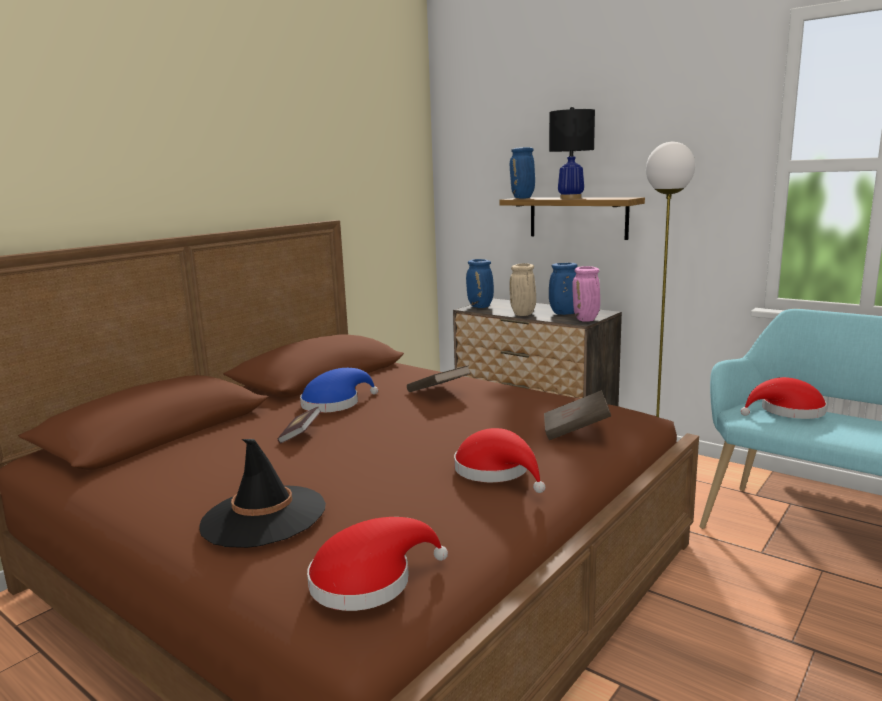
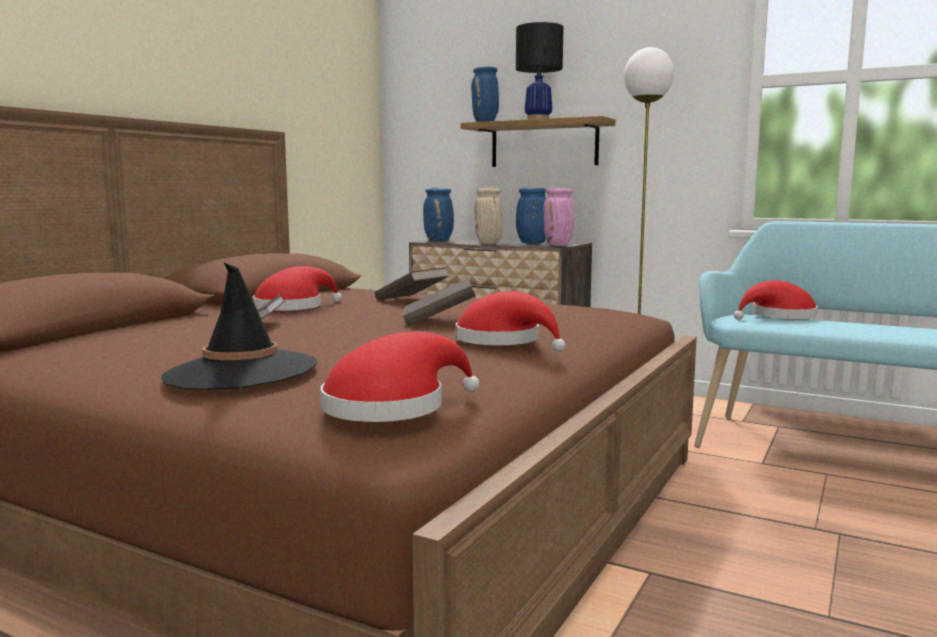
camera: 10 degrees left, 5 degrees down
(334, 403) = (293, 307): blue hat -> red hat
(575, 431) = (576, 319): brown book -> brown book (439, 321)

